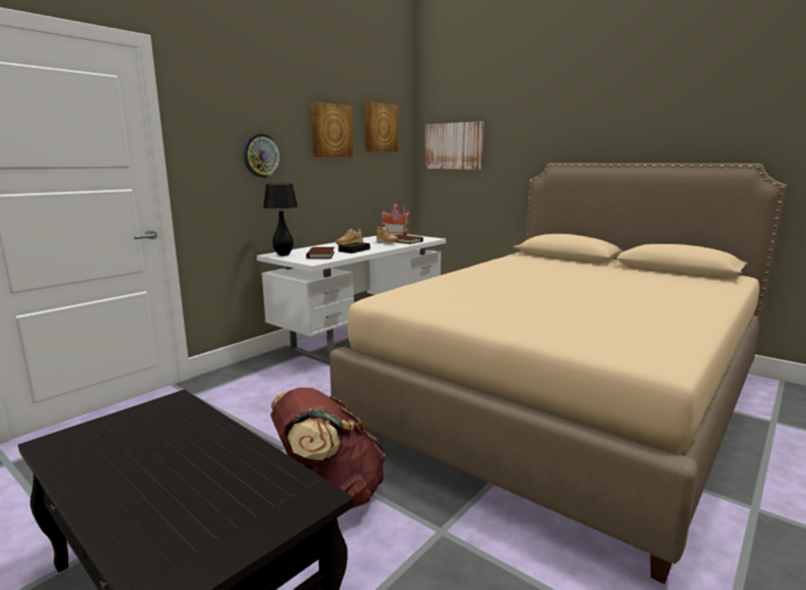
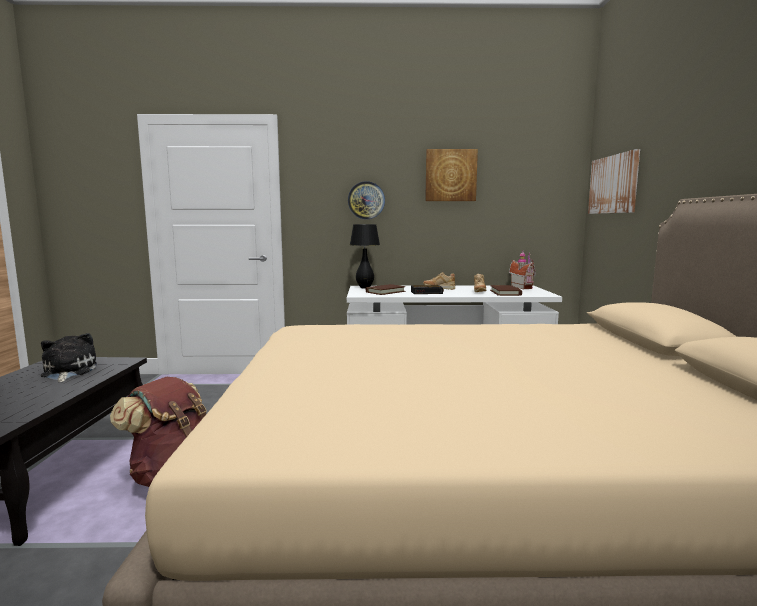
camera: 50 degrees right, 5 degrees down
(145, 439) = (68, 372): none -> plush toy
(380, 127) = (524, 169): picture -> none

